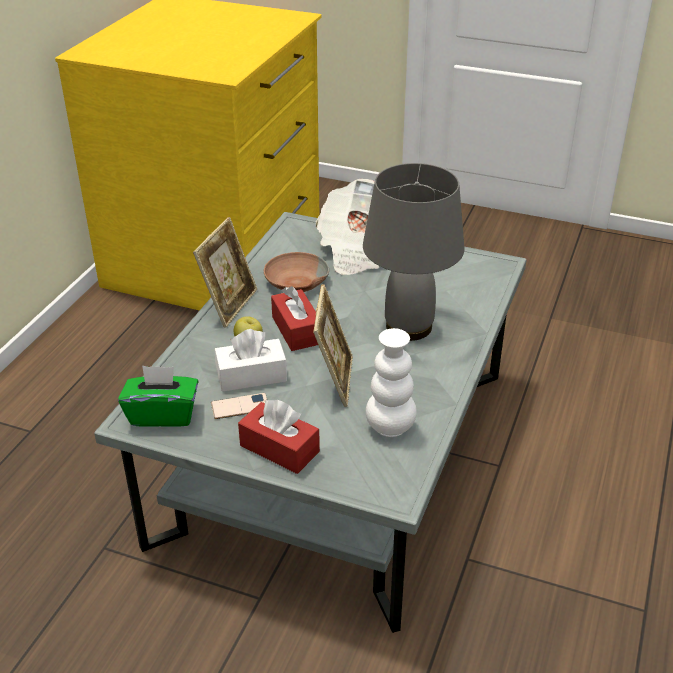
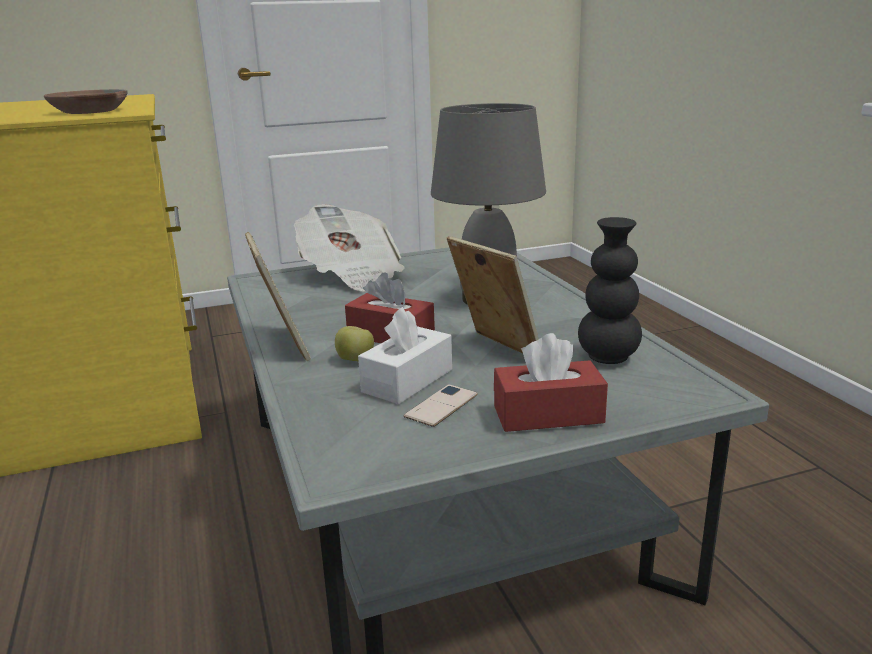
camera: 40 degrees left, 15 degrees down
(163, 414) = (365, 450): green tissue box -> none
(295, 282) = (326, 310): brown bowl -> brown bowl (88, 111)
(390, 427) = (608, 357): white vase -> black vase

